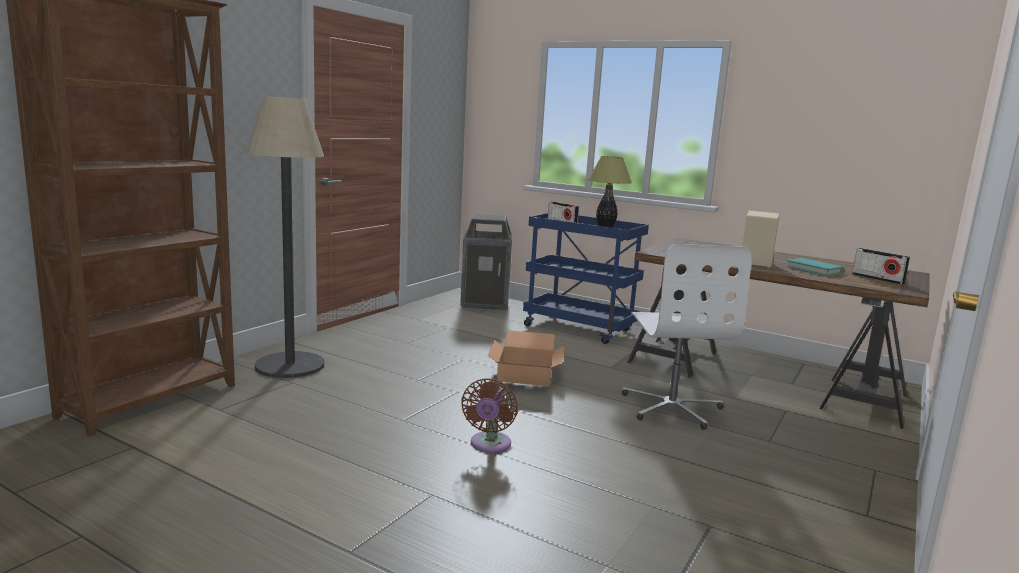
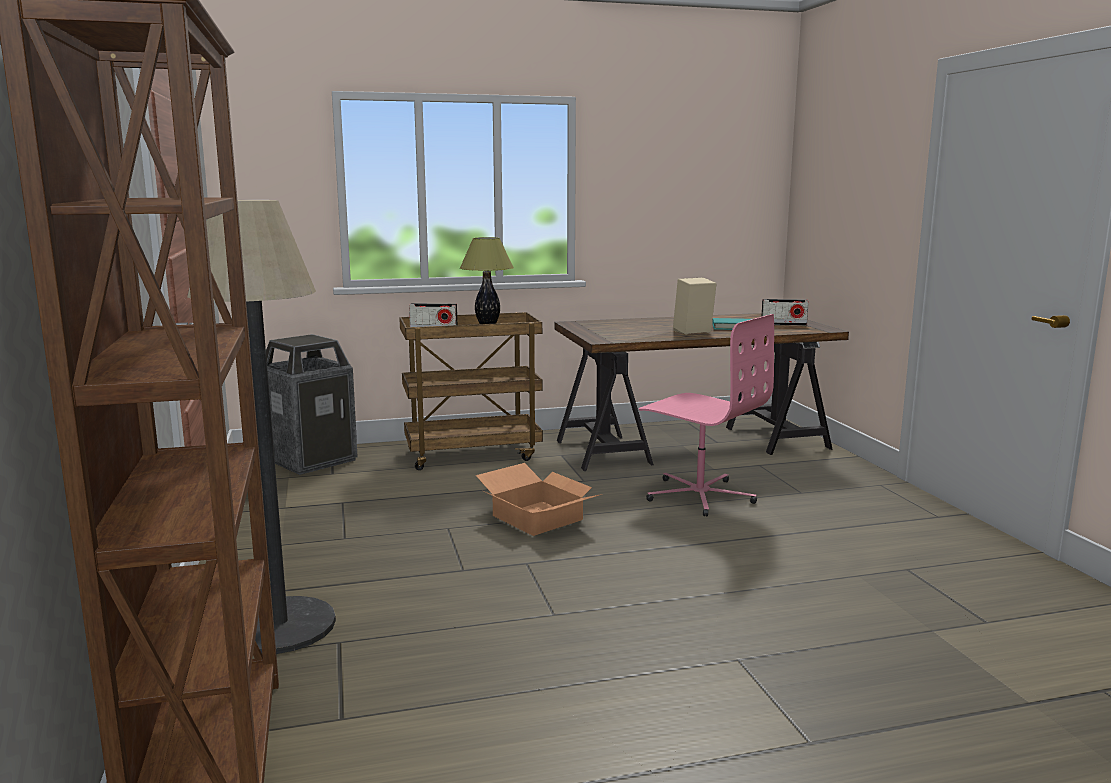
camera: 45 degrees left, 0 degrees up
(489, 445) = (671, 594): brown fan -> none
(580, 329) = (473, 454): blue cart -> brown cart
(672, 407) = (699, 495): white office chair -> pink office chair

